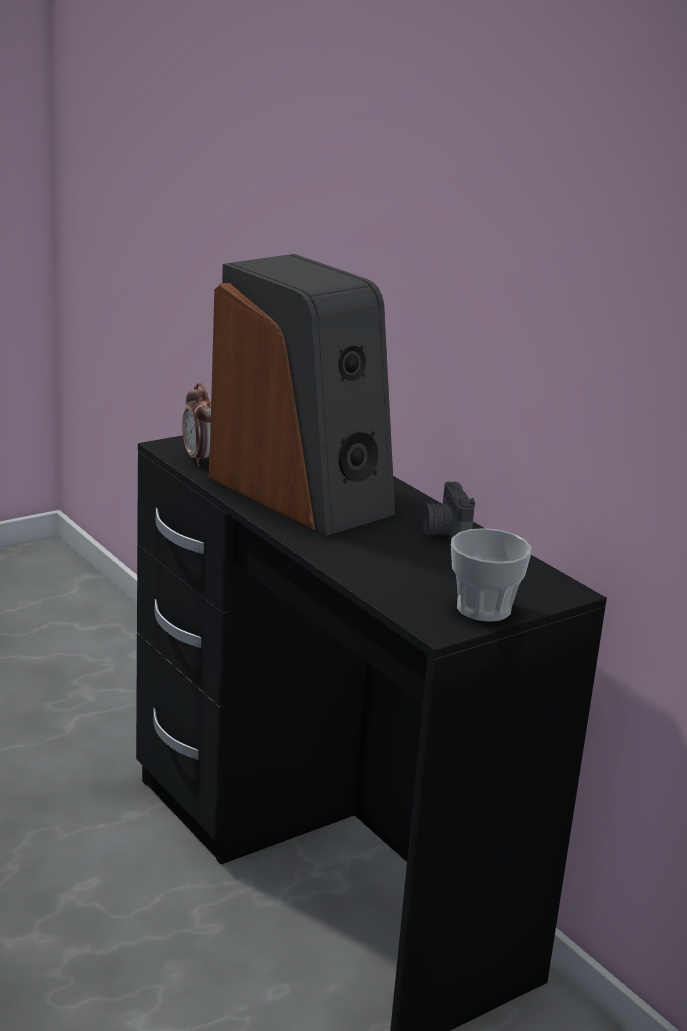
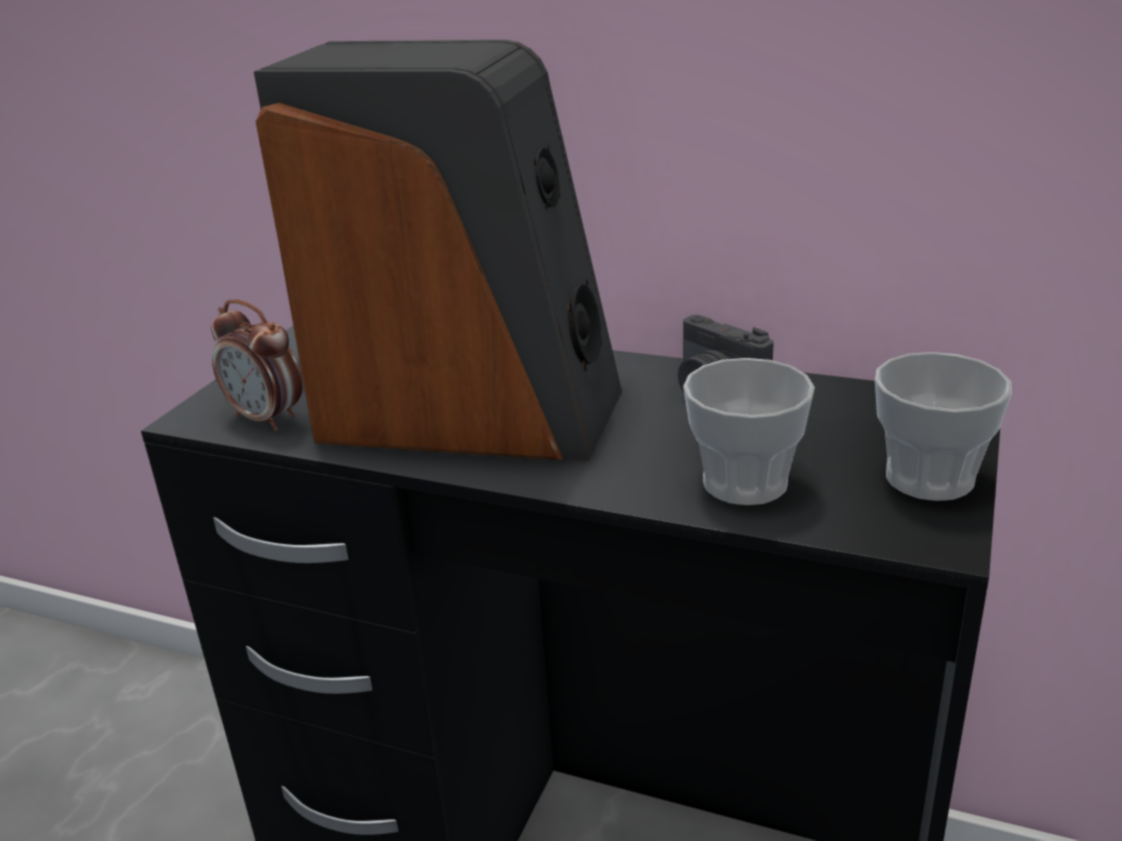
camera: 30 degrees left, 5 degrees up
(386, 573) = (745, 482): none -> cup

